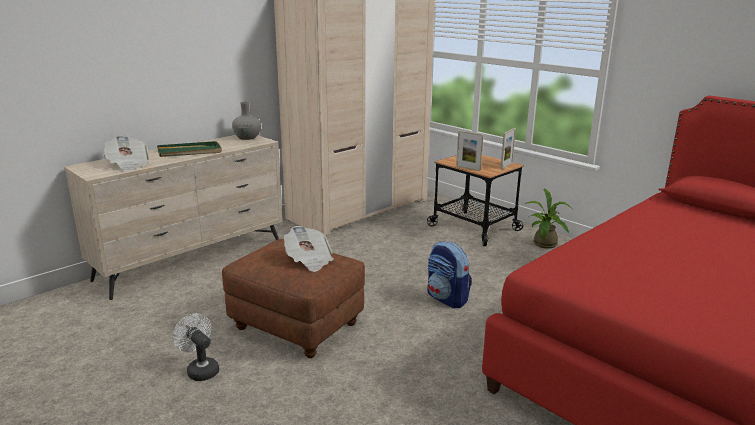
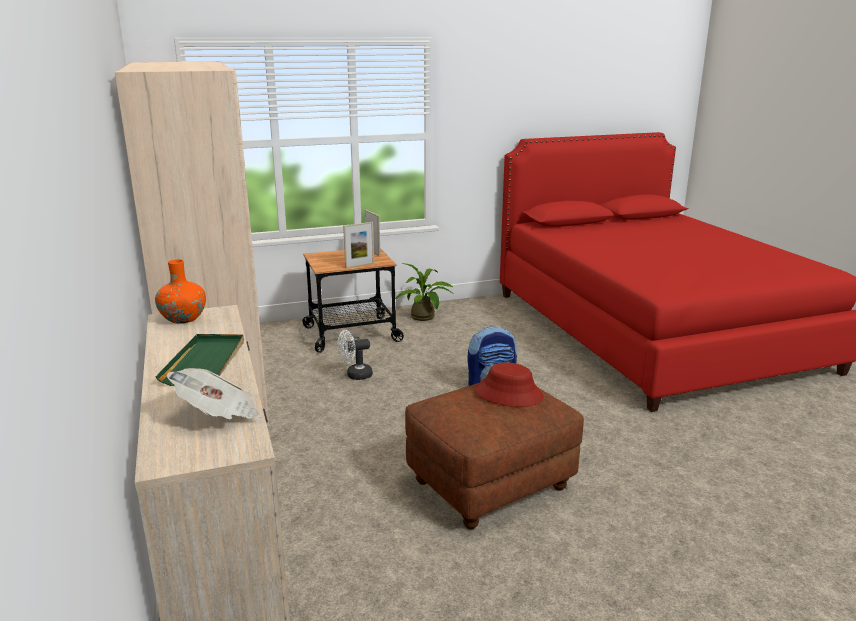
camera: 65 degrees left, 0 degrees up
(200, 369) = (553, 574): white fan -> white fan (355, 375)
(247, 137) = (183, 318): grey vase -> orange vase
(309, 260) = (508, 394): newspaper -> red hat

